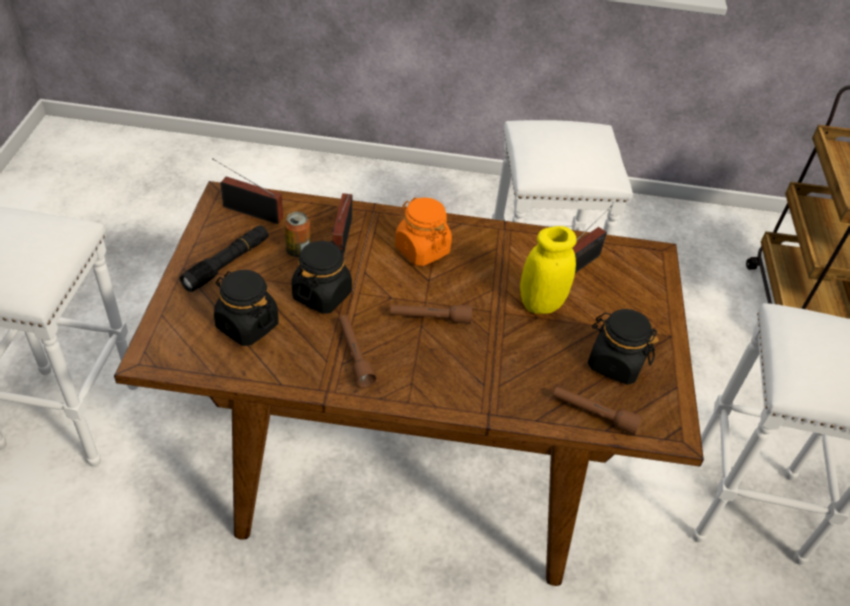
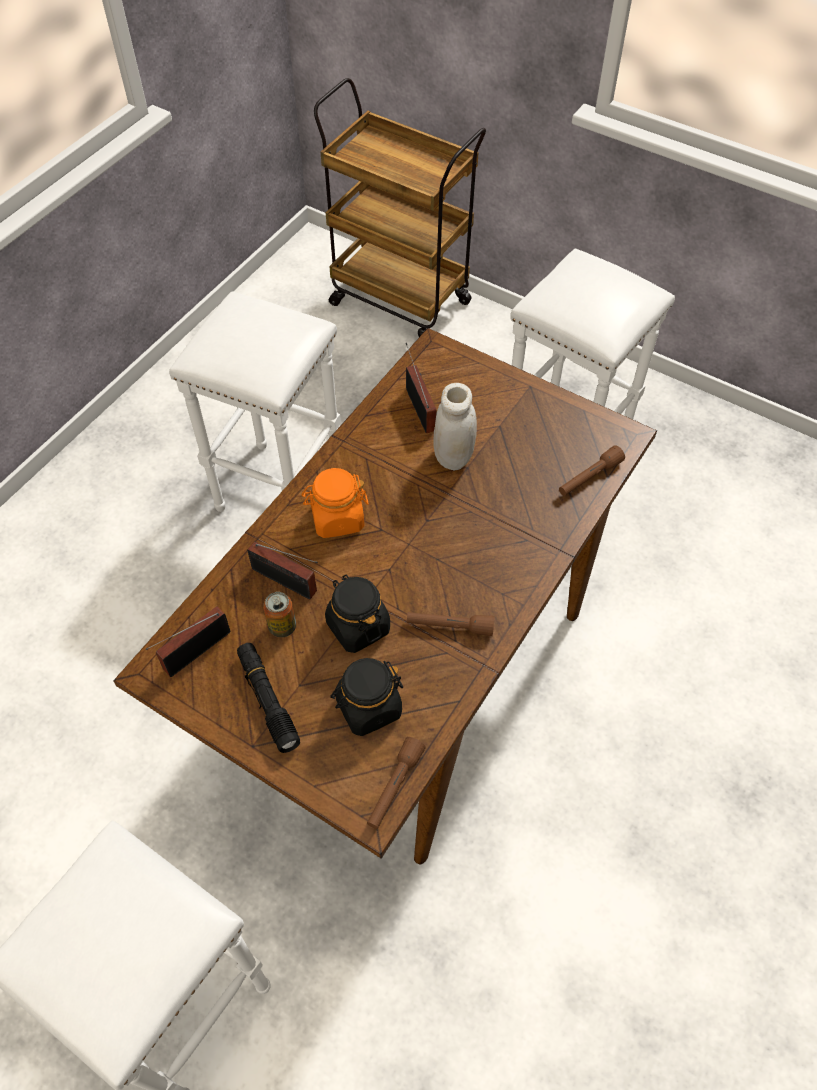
camera: 60 degrees left, 10 degrees up
(430, 318) = (431, 548): brown flashlight -> brown flashlight (394, 787)
(541, 304) = (453, 457): yellow jar -> white jar
(615, 363) = (543, 437): black jar -> none

